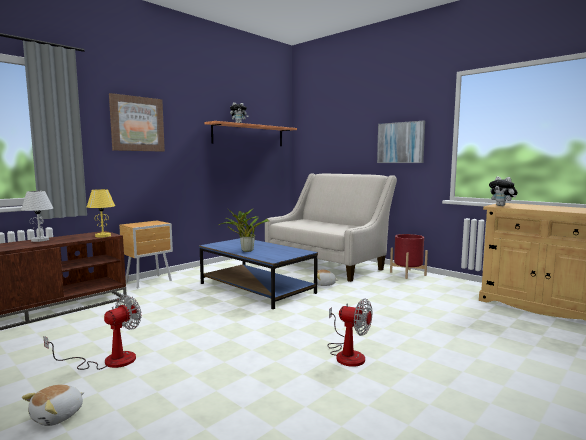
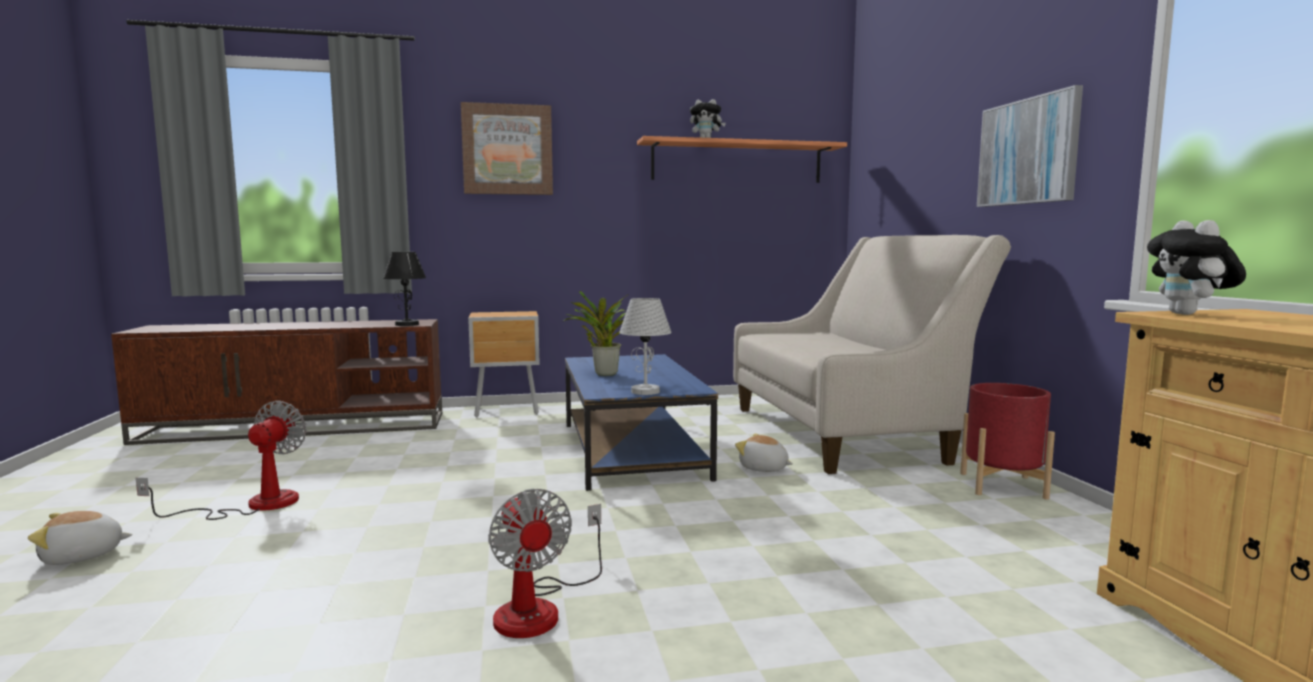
camera: 35 degrees right, 0 degrees up
(40, 240) = (332, 322): white table lamp -> white table lamp (645, 391)
(102, 236) = (406, 324): yellow table lamp -> black table lamp
(108, 361) = (253, 505): fan -> fan turned 60 degrees counterclockwise

